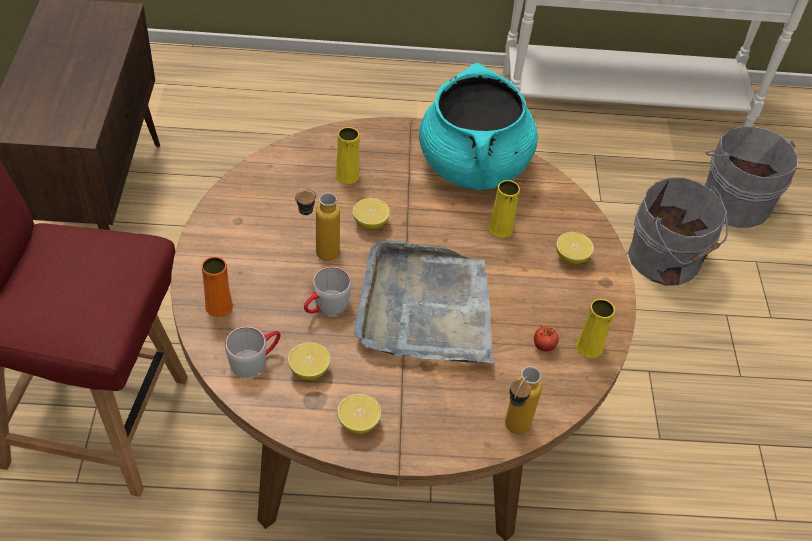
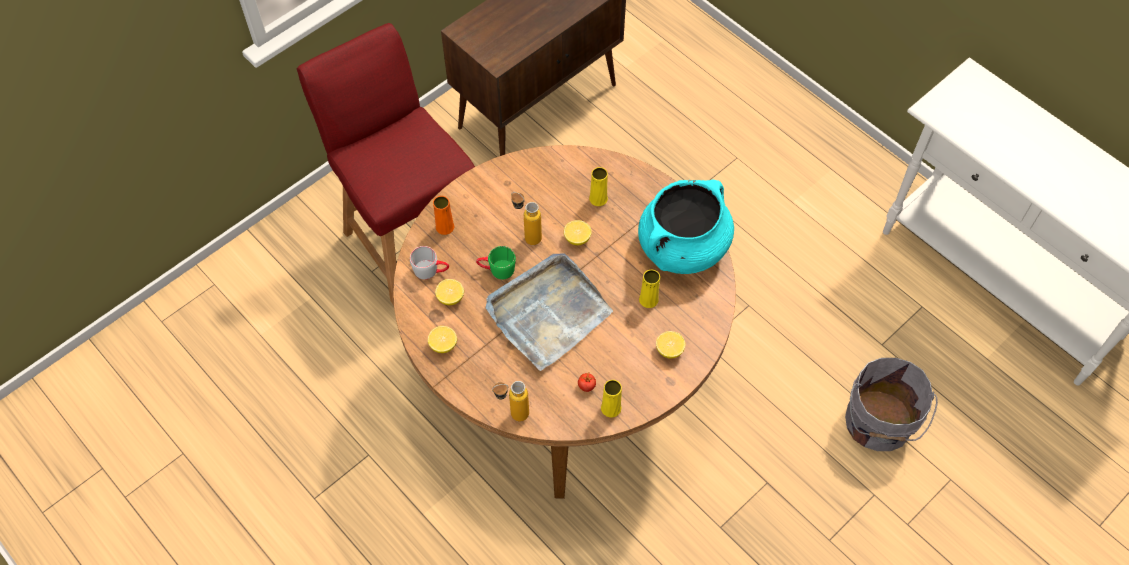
camera: 50 degrees right, 10 degrees up
(325, 307) = (496, 270): grey mug -> green mug
(734, 201) = (994, 424): grey bucket -> none

